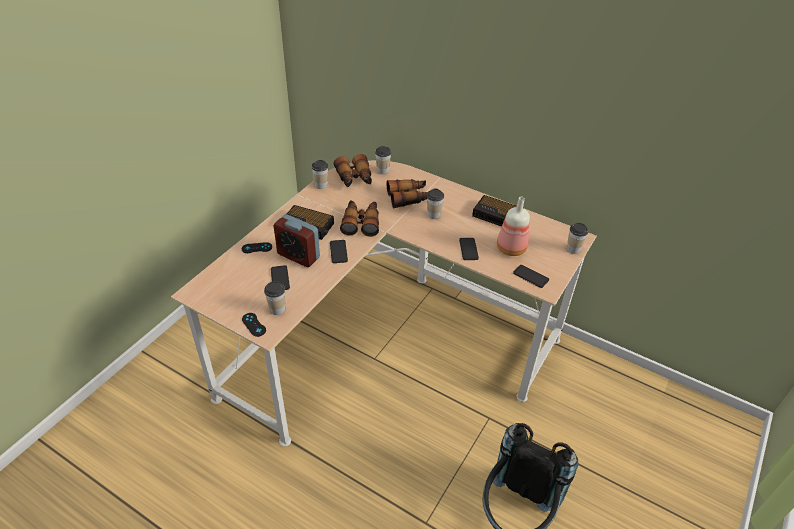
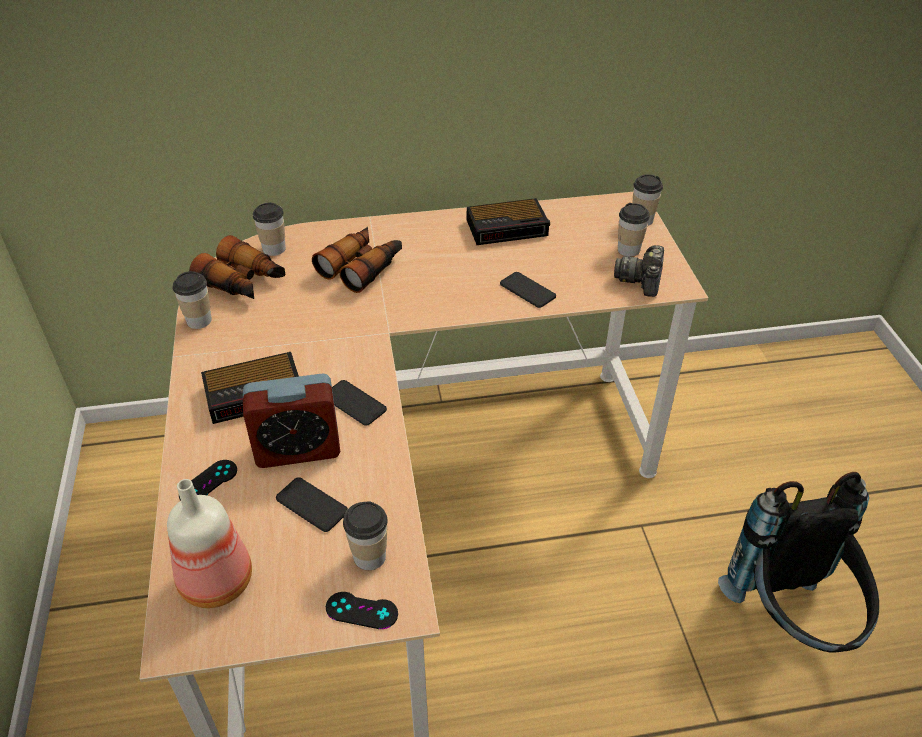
camera: 40 degrees left, 0 degrees up
(361, 222) = (334, 340): binoculars -> none
(433, 215) = (425, 271): cup -> cup (628, 250)
(510, 249) = (576, 260): bottle -> bottle (216, 584)
(531, 276) = (641, 280): phone -> camera

